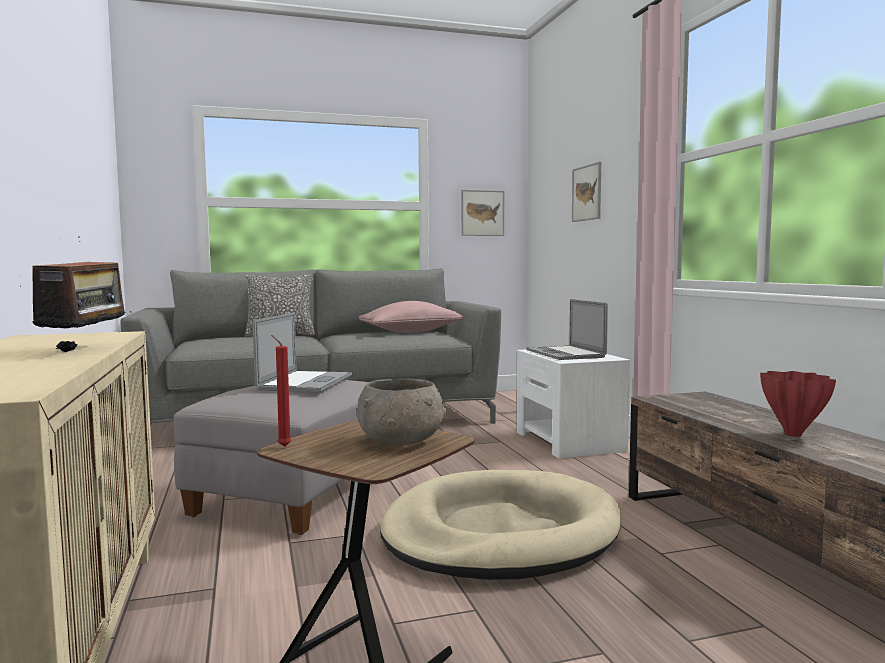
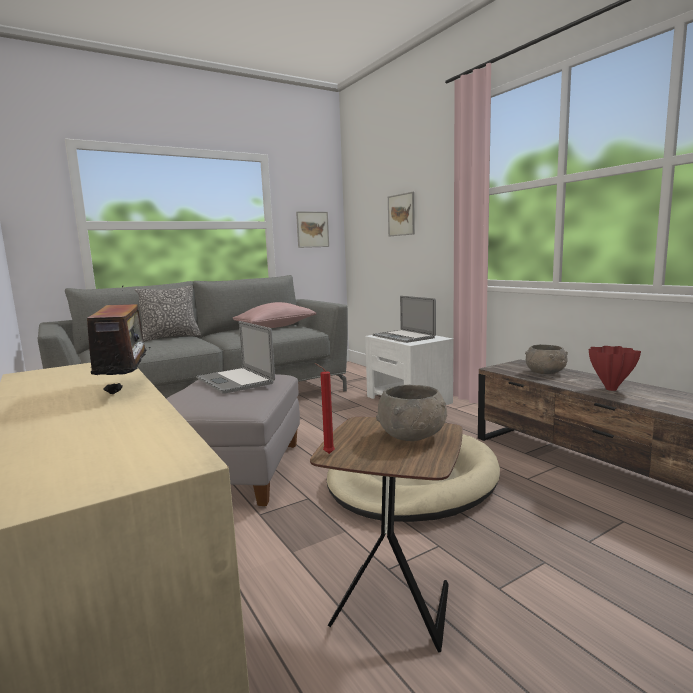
camera: 15 degrees left, 5 degrees up
(306, 382) = (234, 380): laptop -> laptop turned 150 degrees clockwise
(720, 408) = (545, 372): none -> grey bowl

